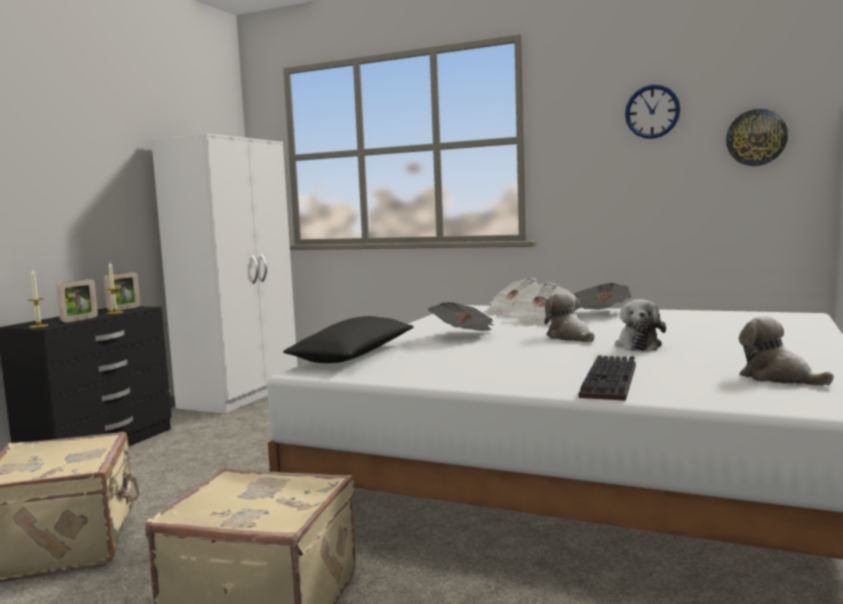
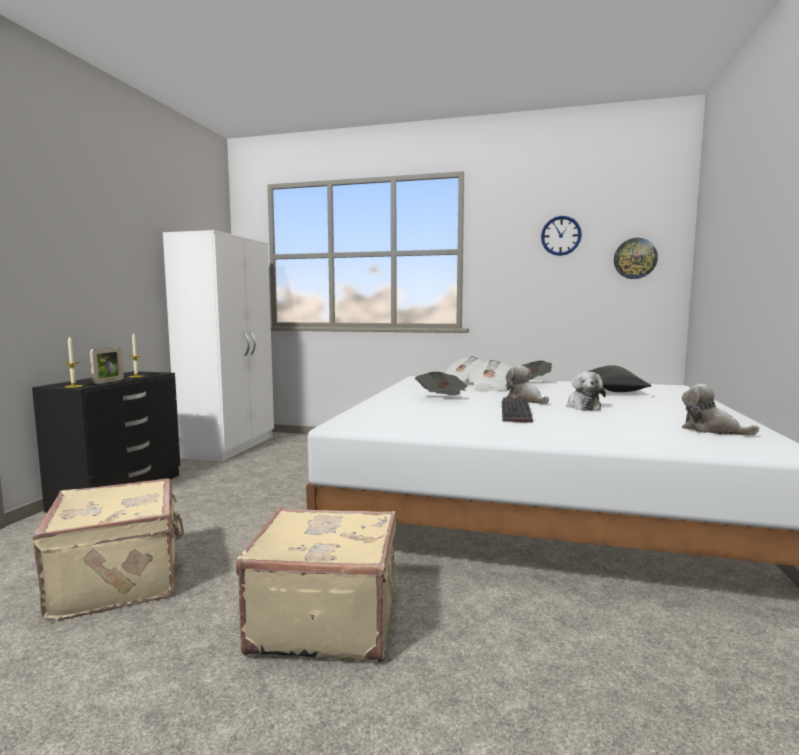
camera: 10 degrees left, 0 degrees up
(124, 309) = (141, 373): picture frame -> none
(354, 355) = (367, 413): black pillow -> black pillow (615, 389)
(612, 381) = (595, 433): keyboard -> keyboard (517, 413)

